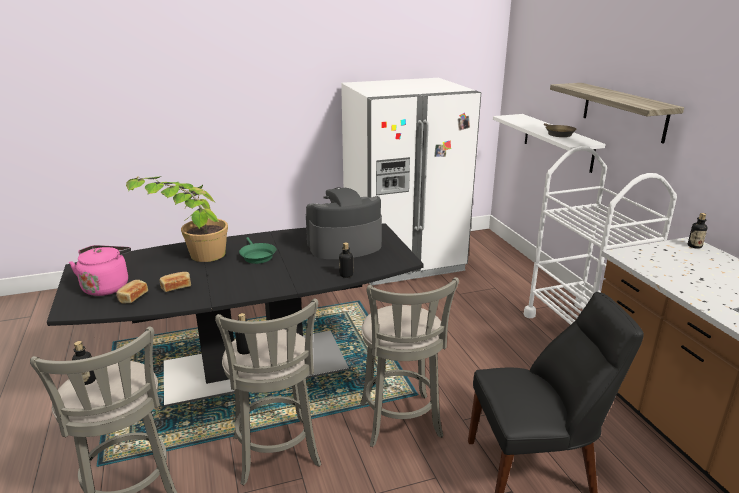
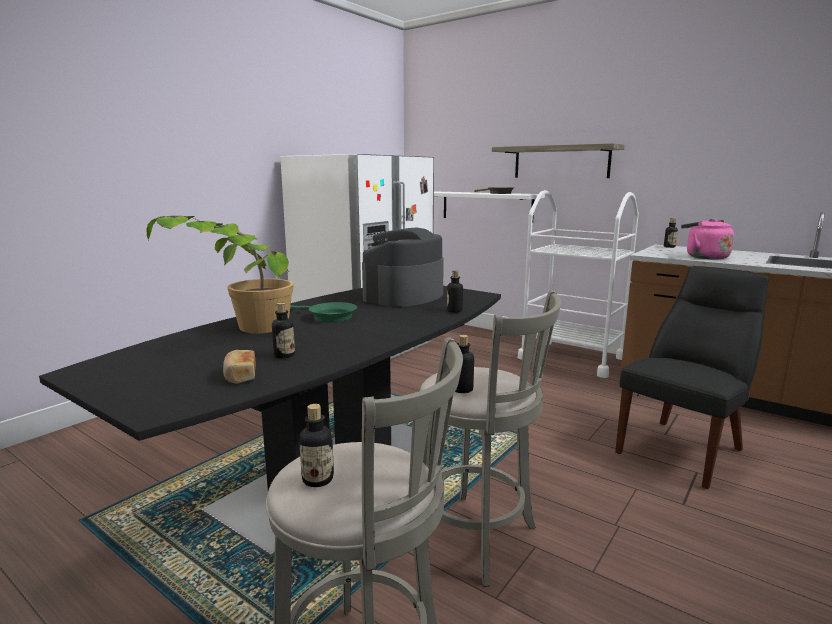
camera: 35 degrees left, 10 degrees down
(107, 286) = (172, 377): pink kettle -> pink kettle (704, 257)
(176, 287) = (284, 355): bread -> bottle
(401, 423) = (548, 462): grey stool -> none

